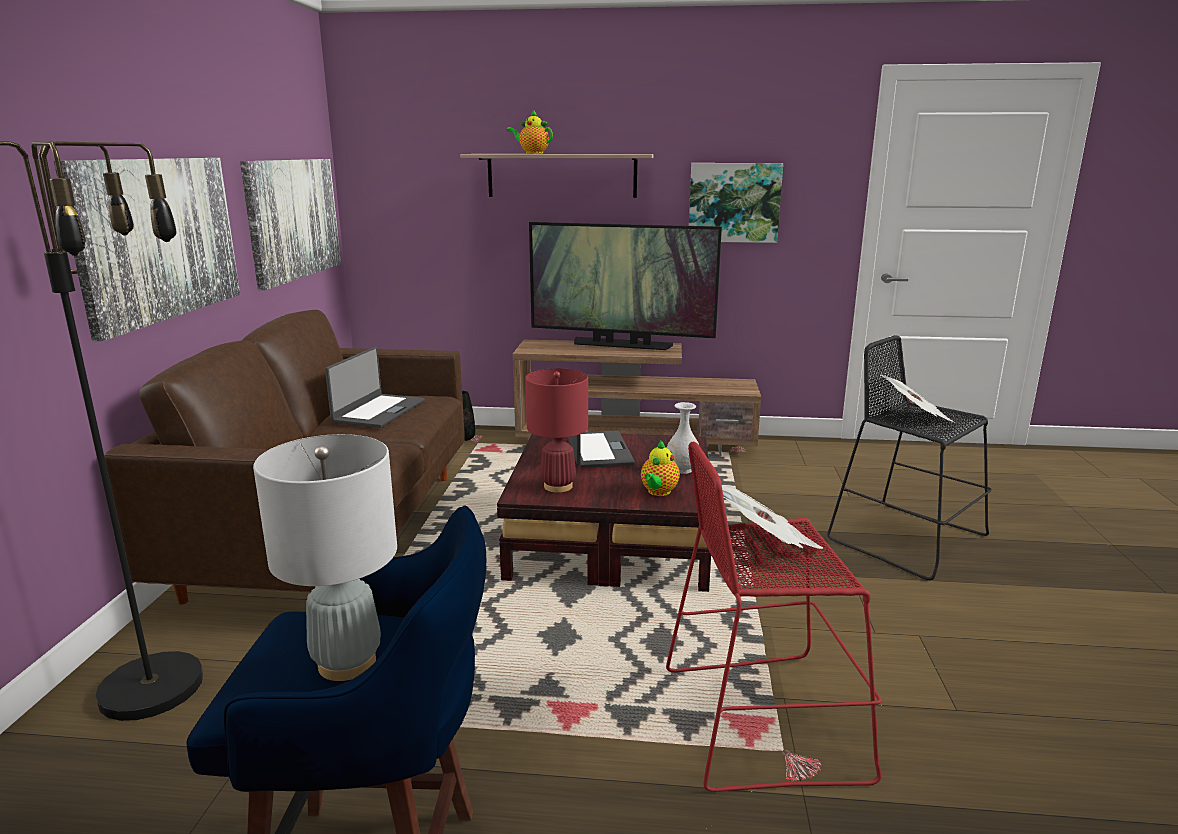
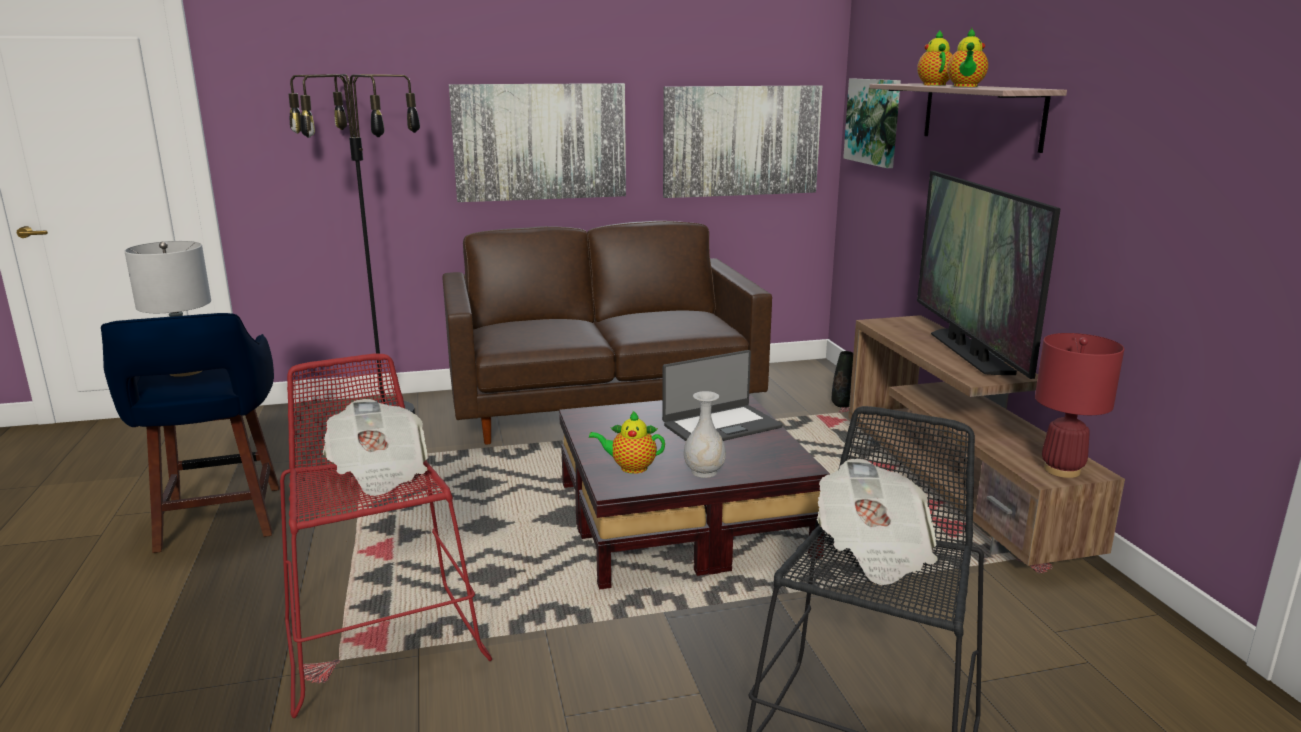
camera: 70 degrees right, 0 degrees up
(378, 411) = (661, 321): laptop -> none
(558, 486) = (611, 424): red table lamp -> red table lamp (1061, 470)
(579, 153) = (965, 86): none -> teapot
(734, 202) = (1149, 176): picture -> picture (874, 121)

